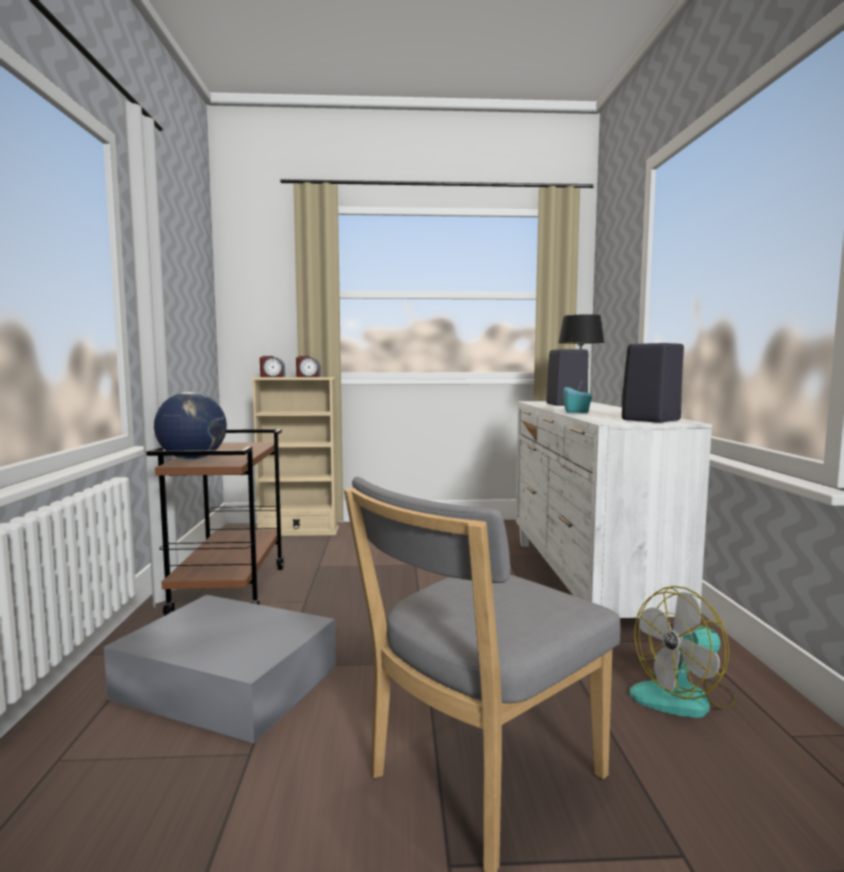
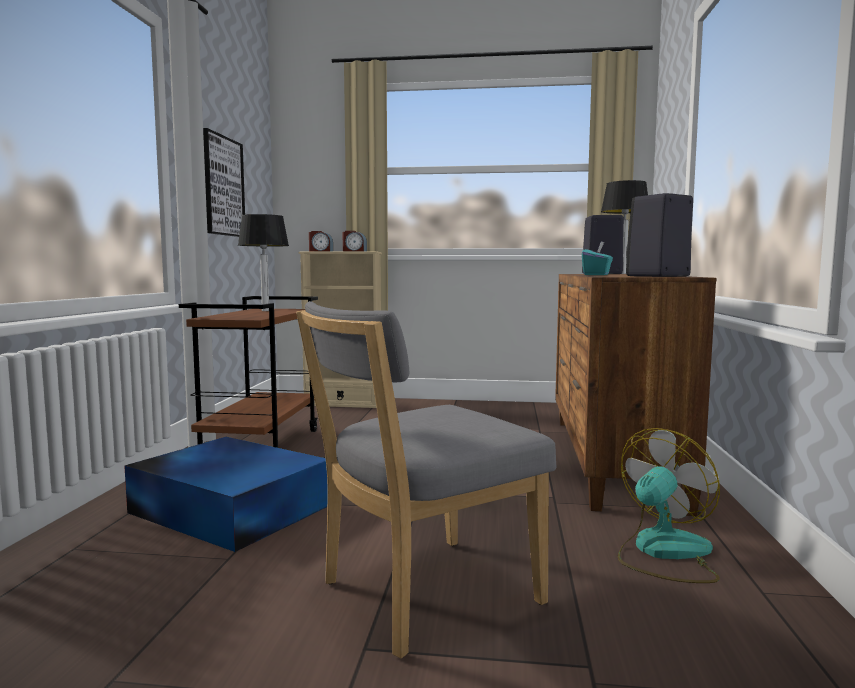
camera: 10 degrees right, 0 degrees up
(172, 313) = (221, 186): none -> picture
(193, 459) = (224, 315): globe -> none
(226, 681) = (229, 508): grey storage box -> blue storage box
(230, 447) = (266, 311): none -> table lamp
(585, 585) = (610, 459): white dresser -> brown dresser
(684, 697) = (663, 553): fan -> fan turned 150 degrees clockwise

